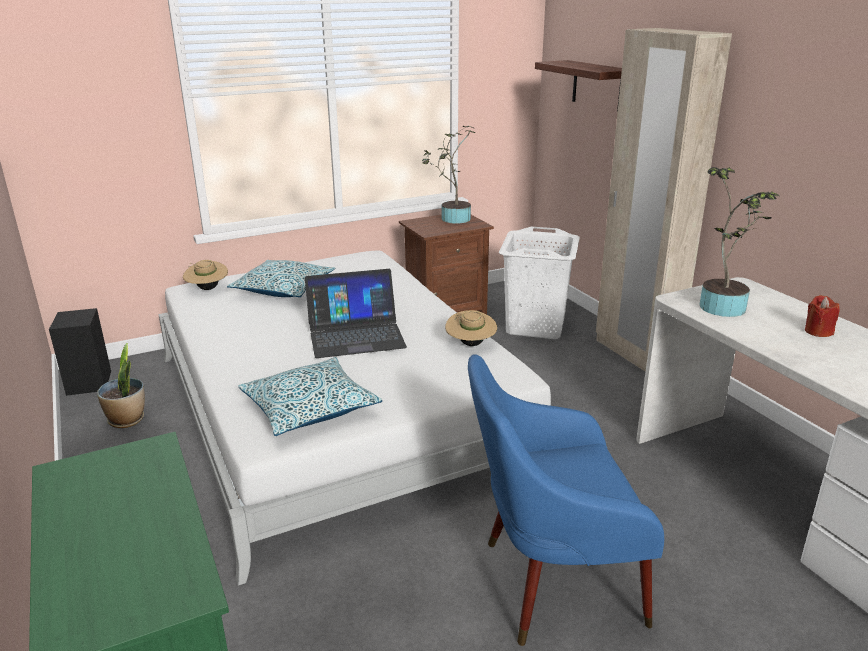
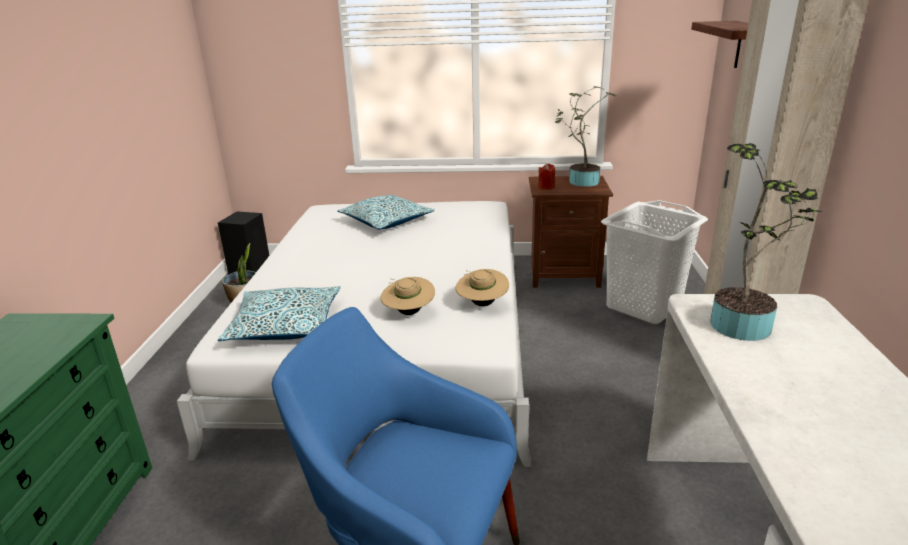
camera: 30 degrees right, 0 degrees up
(207, 289) = (334, 211): beige hat -> beige hat (408, 312)
(355, 335) = (392, 271): laptop -> none
(818, 331) = (844, 389): red candle -> red candle (546, 187)

